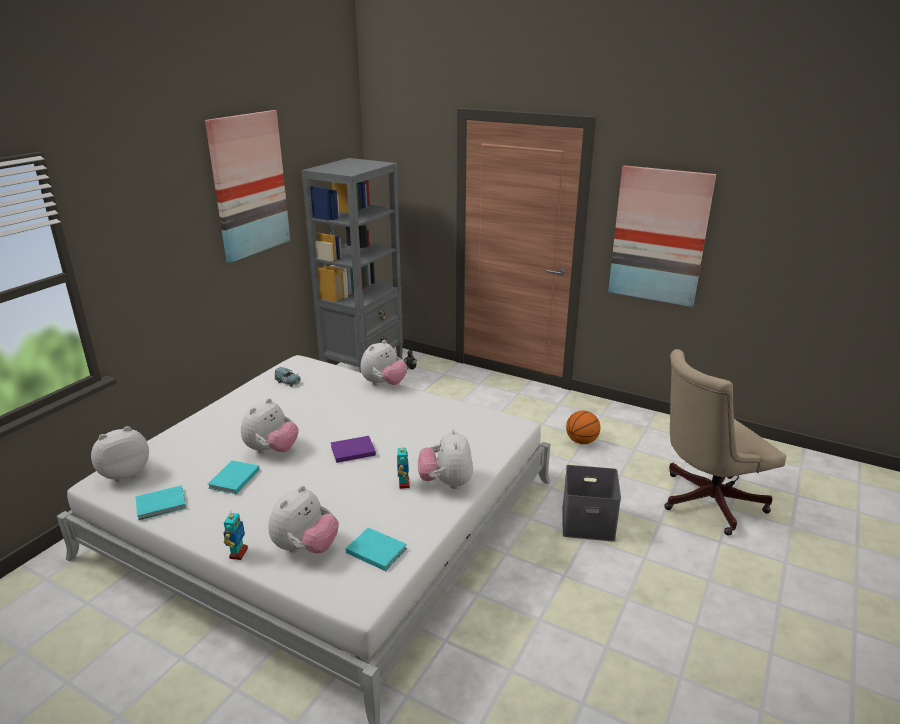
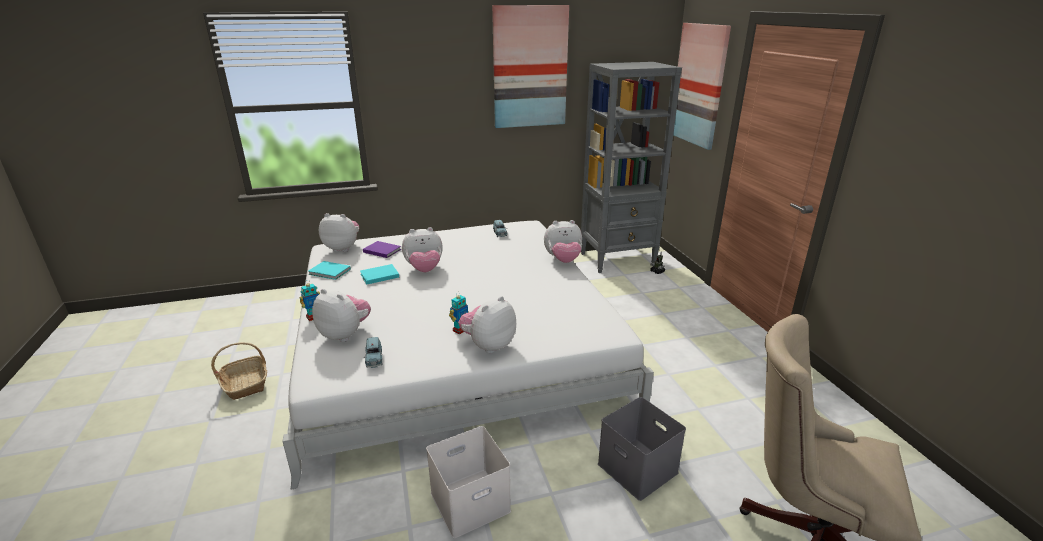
camera: 45 degrees right, 0 degrees up
(151, 695) = (246, 383): none -> basket
(305, 547) = (345, 334): plush toy -> plush toy turned 135 degrees counterclockwise
(351, 450) = (465, 292): purple book -> purple book (381, 250)
(375, 549) = (374, 359): turquoise book -> blue toy car
(523, 620) = (471, 500): none -> white storage box
(581, 441) = (735, 399): basketball -> none
(659, 236) = (927, 184): picture -> picture (699, 85)

